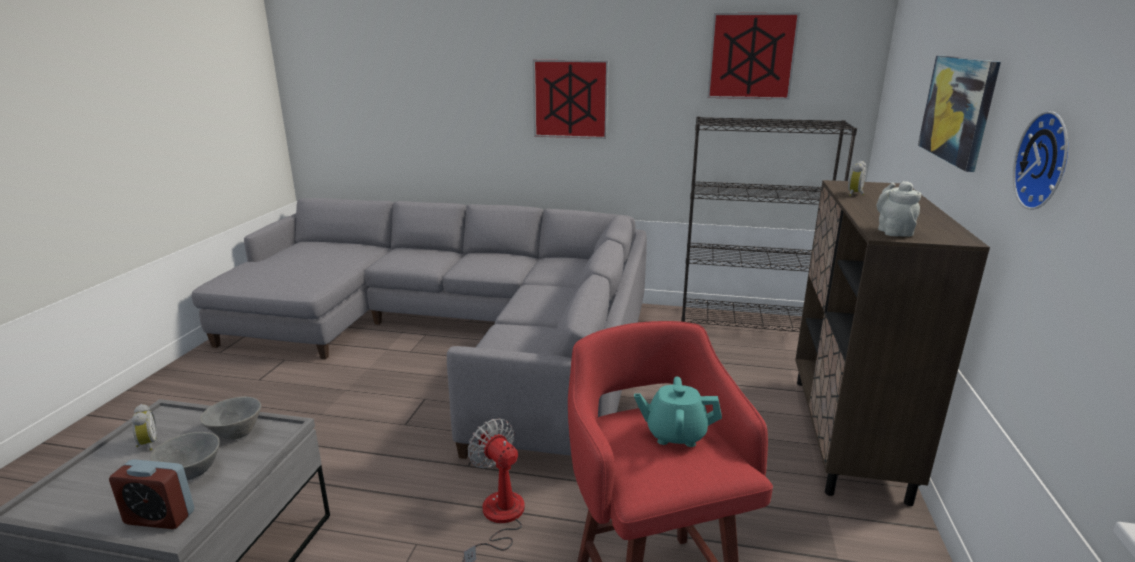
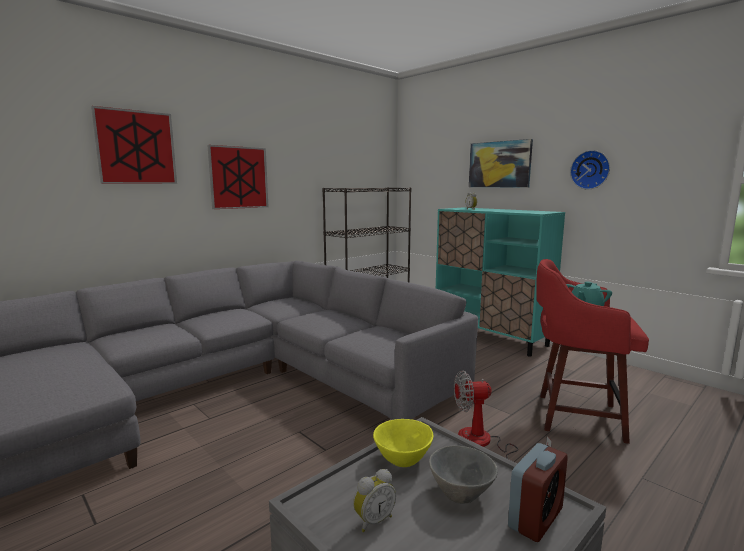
camera: 55 degrees left, 10 degrees down
(147, 444) = (373, 520): alarm clock -> alarm clock turned 135 degrees clockwise
(237, 431) = (401, 458): grey bowl -> yellow bowl
(751, 56) = (344, 150): picture -> picture (136, 147)
(846, 435) = (491, 337): brown cabinet -> turquoise cabinet
(893, 231) = (534, 212): grey teapot -> none

